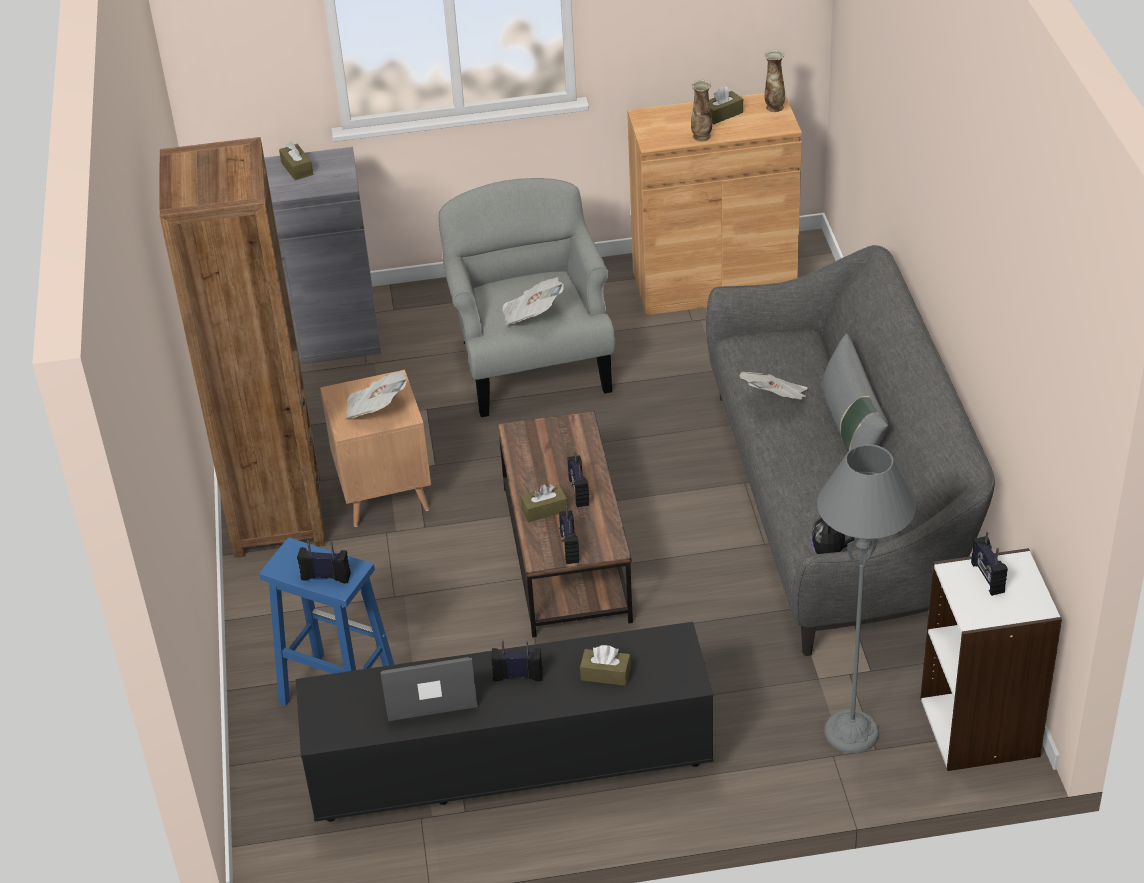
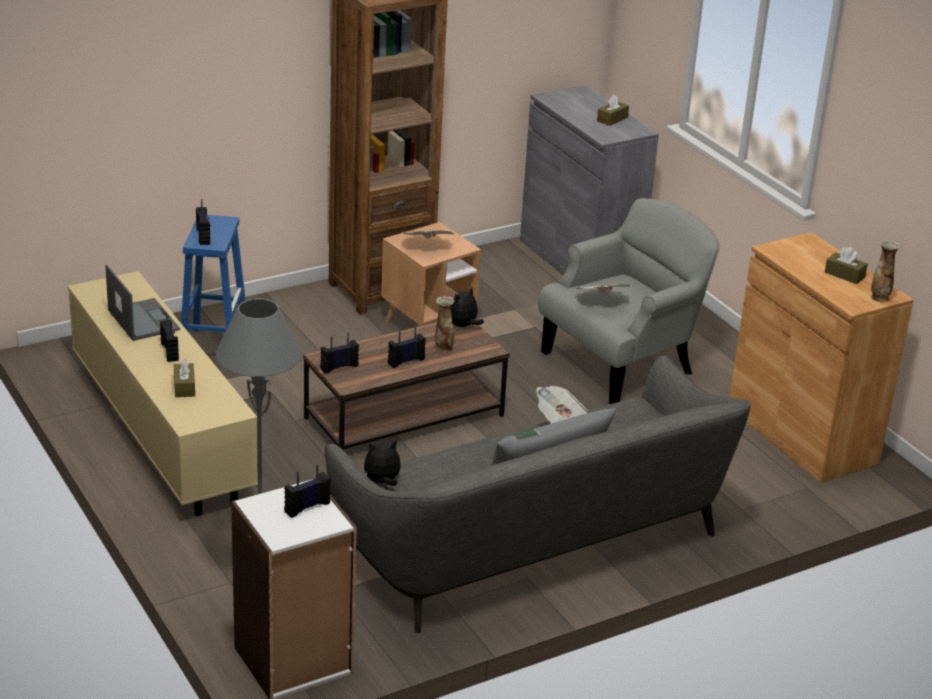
camera: 65 degrees right, 10 degrees down
(508, 771) = (161, 431): black tv stand -> beige tv stand
(522, 432) = (463, 326): none -> plush toy
(544, 510) = (377, 350): brown tissue box -> none
(701, 137) = (799, 269): vase -> vase (443, 349)

